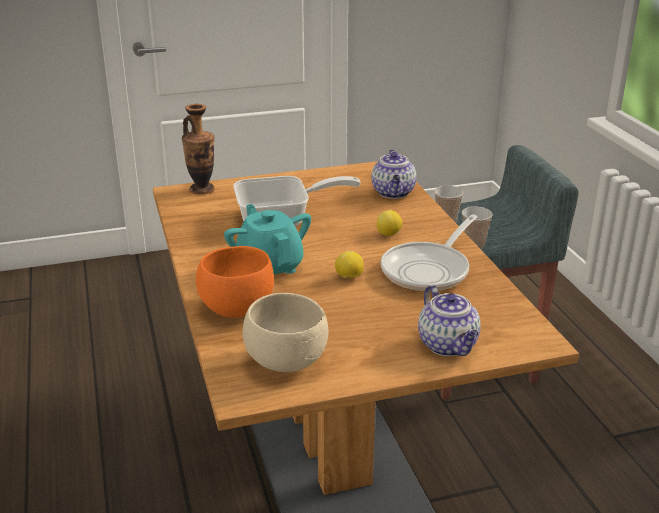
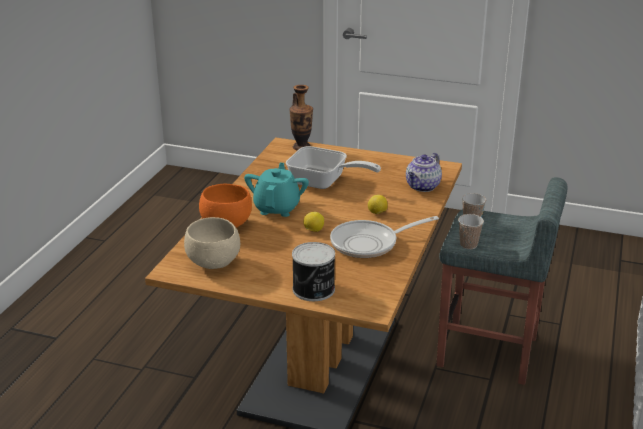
camera: 35 degrees right, 0 degrees up
(449, 346) = (314, 290): teapot -> can

